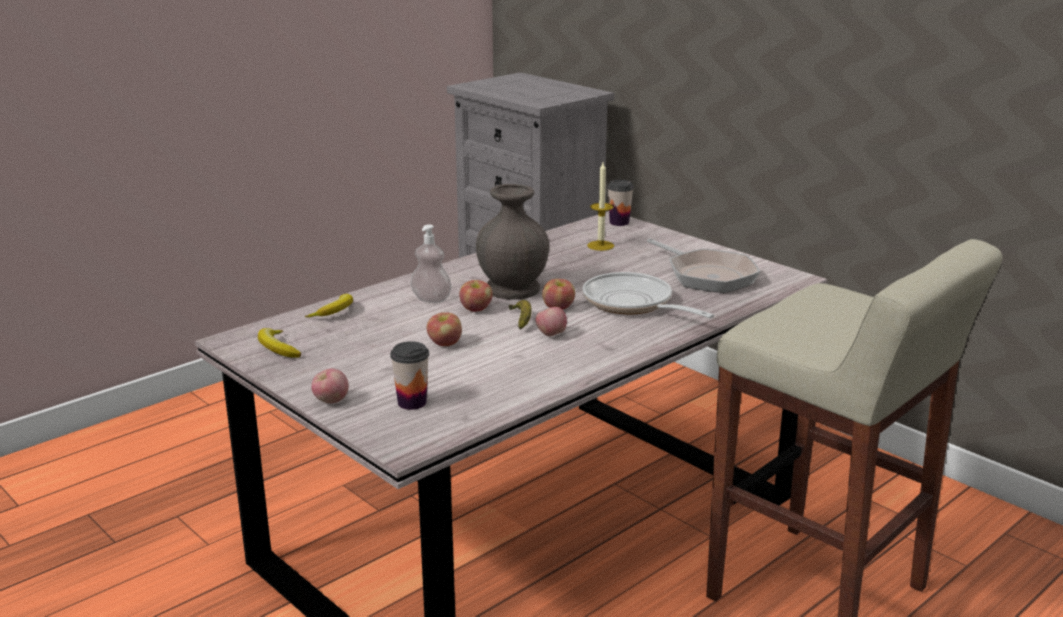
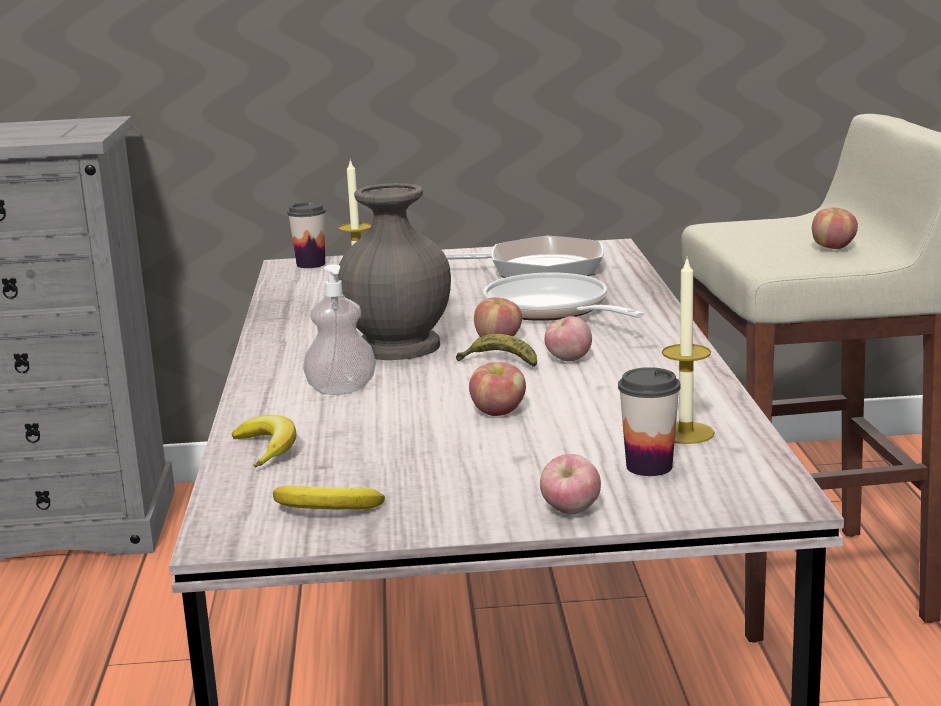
camera: 50 degrees left, 5 degrees down
(473, 398) = (685, 433): none -> candle
(476, 309) = (422, 376): apple -> apple (833, 247)
(633, 304) = (552, 310): frying pan -> frying pan turned 60 degrees clockwise

